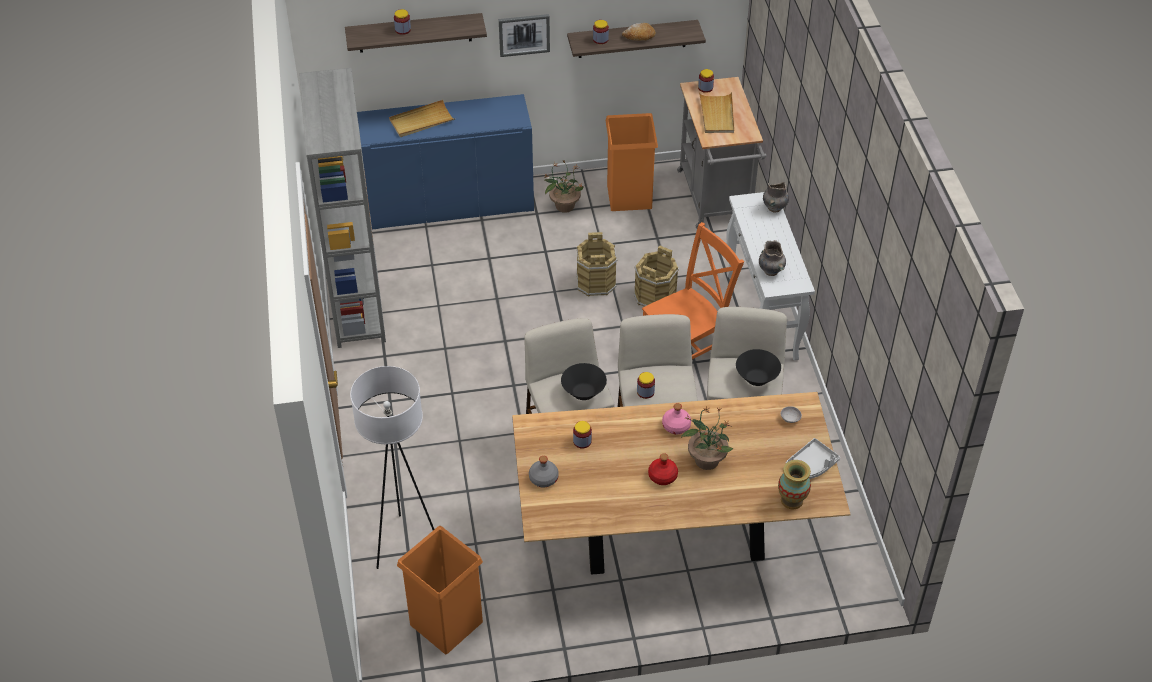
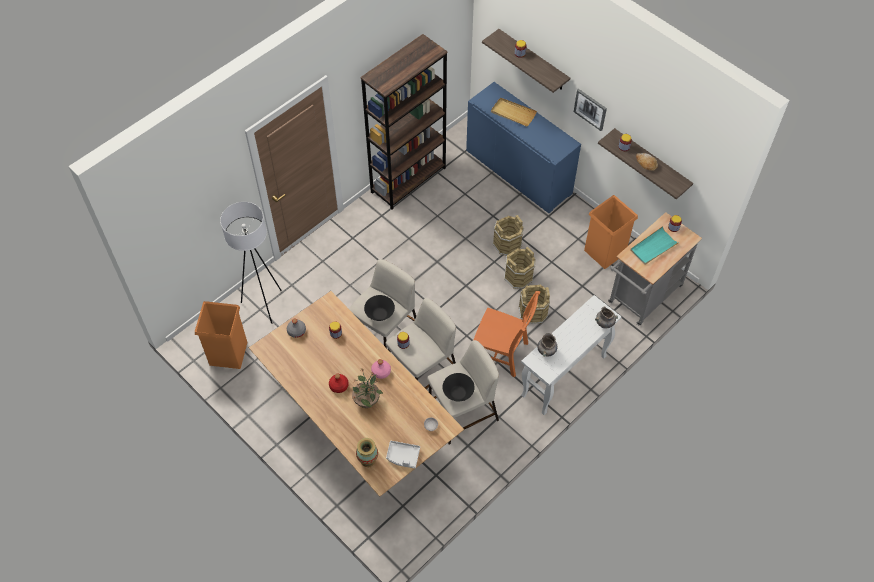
camera: 55 degrees right, 10 degrees up
(357, 303) = (408, 180): grey bookcase -> brown bookcase
(542, 268) = (507, 244): none -> brown bucket
(564, 206) = (567, 225): potted plant -> none
(717, 115) = (653, 247): beige tray -> turquoise tray

